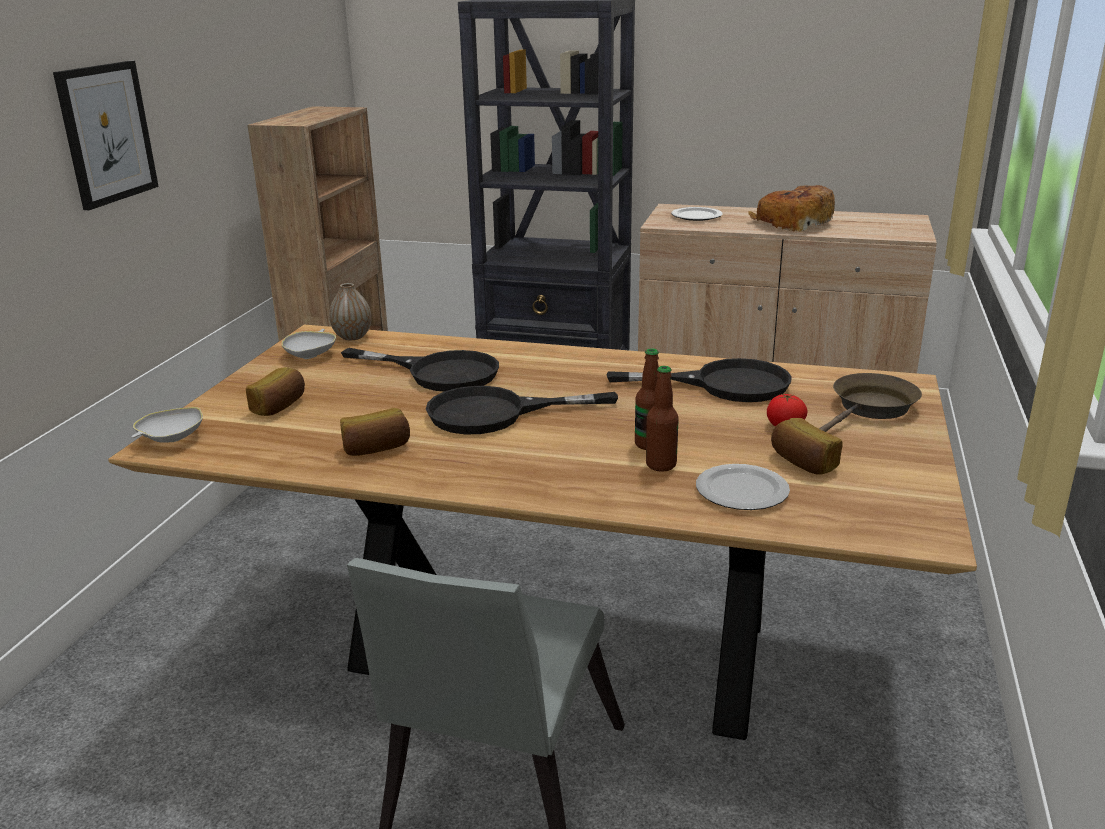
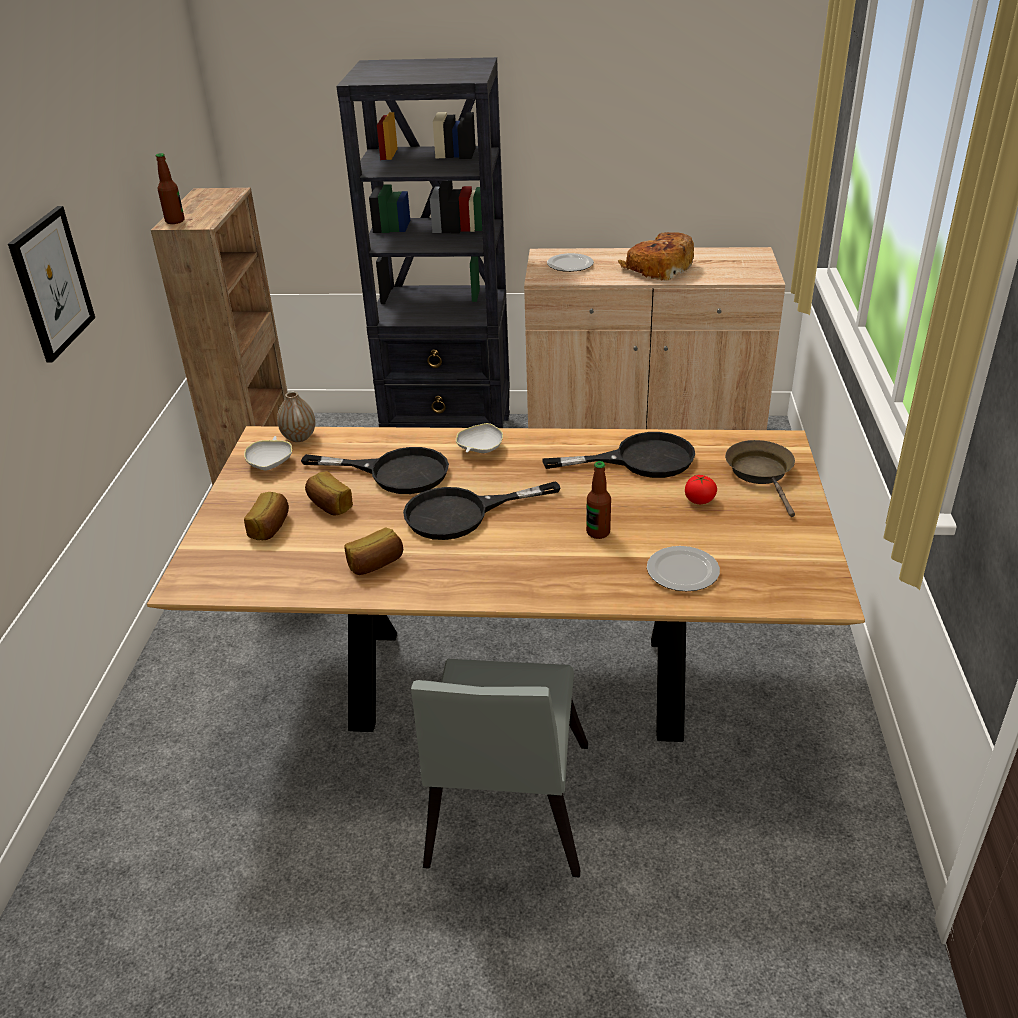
camera: 10 degrees left, 10 degrees up
(171, 439) = (192, 576): white bowl -> white bowl (480, 449)
(661, 465) = (613, 553): bottle -> bottle (175, 221)
(802, 462) = (721, 537): bread -> bread (329, 505)
(870, 409) = (761, 474): brown frying pan -> brown frying pan turned 45 degrees counterclockwise

